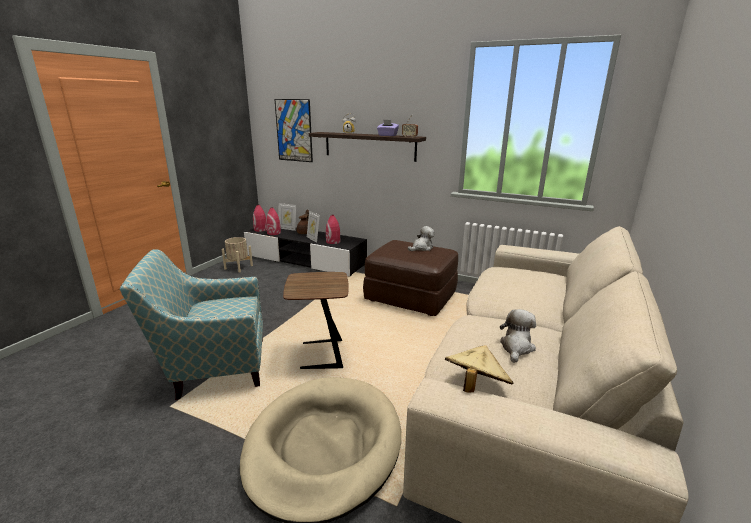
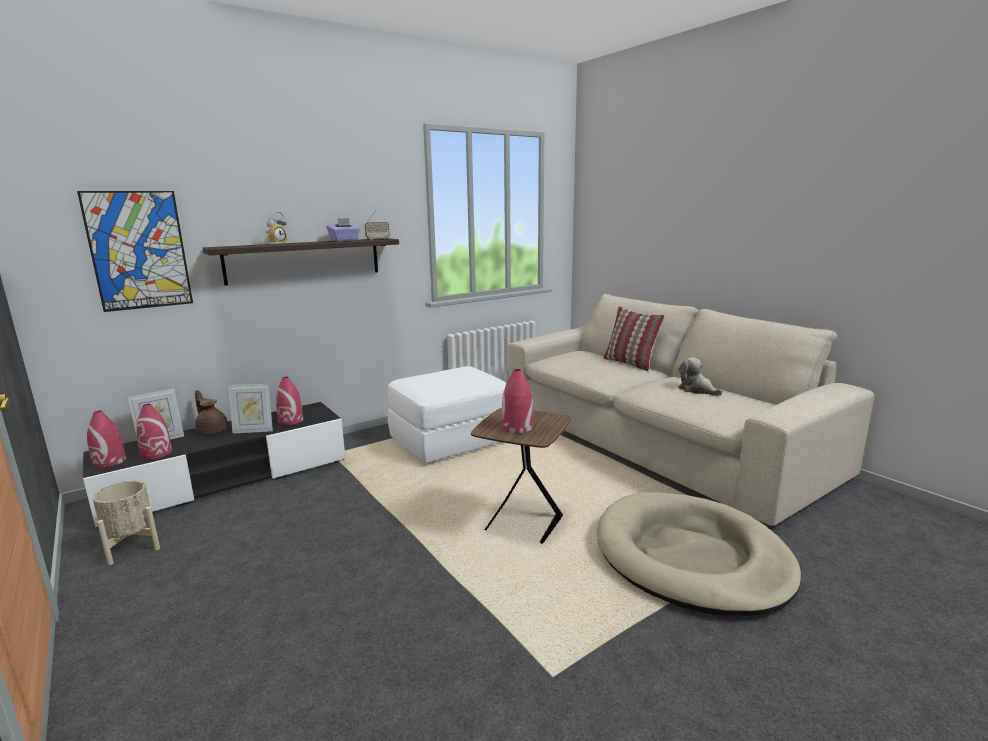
camera: 60 degrees left, 5 degrees down
(212, 367) = (475, 620): armchair -> none
(310, 283) = (517, 427): none -> red vase
(410, 297) = (450, 441): brown ottoman -> white ottoman
(421, 248) = (447, 374): plush toy -> none
(475, 388) = (750, 414): beige hat -> none
(557, 302) = (630, 363): none -> pillow

